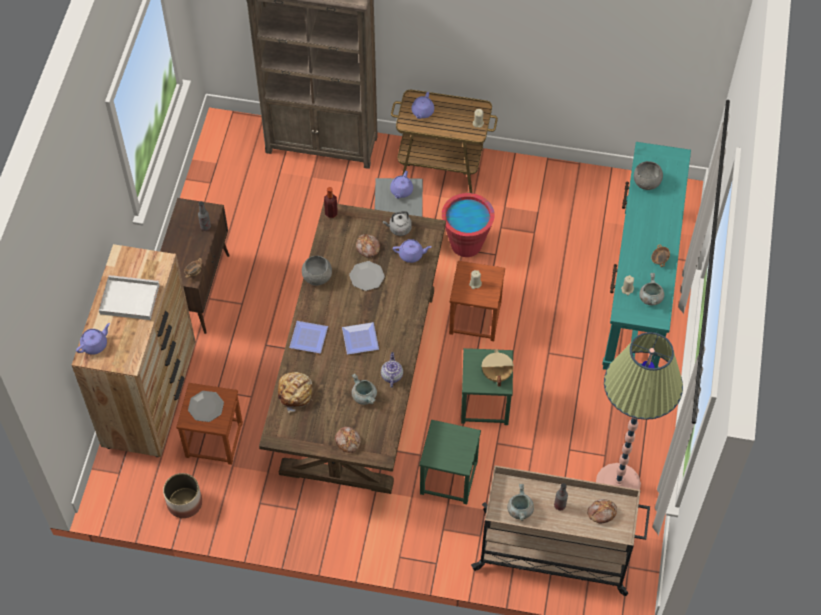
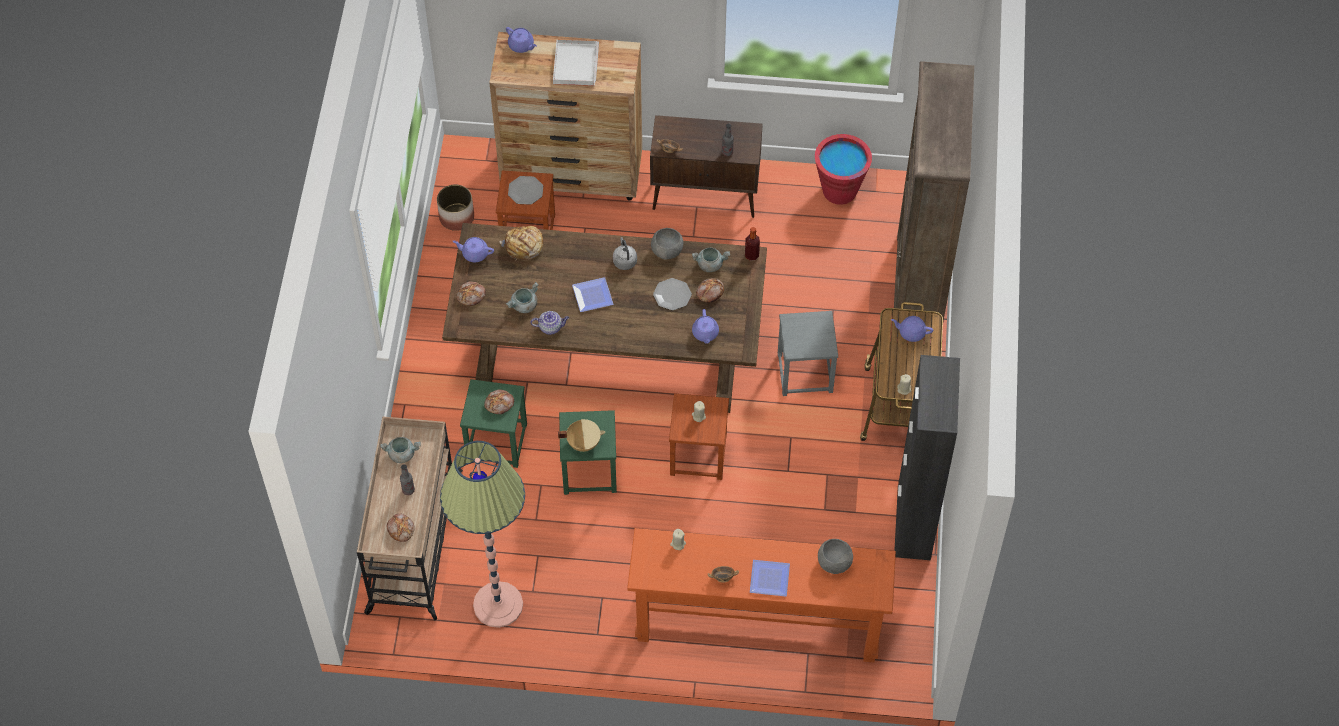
camera: 85 degrees right, 0 degrees up
(309, 339) = (589, 252): plate -> plate (768, 580)
(399, 229) = (738, 319): grey kettle -> grey kettle (624, 261)
(401, 191) = (816, 336): purple teapot -> purple teapot (474, 254)
(450, 440) = (499, 404): none -> bread
(466, 244) = (798, 440): red bucket -> red bucket (839, 190)
(550, 174) = (913, 523): none -> black cabinet
(639, 289) = (758, 623): turquoise console table -> orange console table
(650, 298) = (669, 567): grey cooking pot -> grey cooking pot (710, 264)

